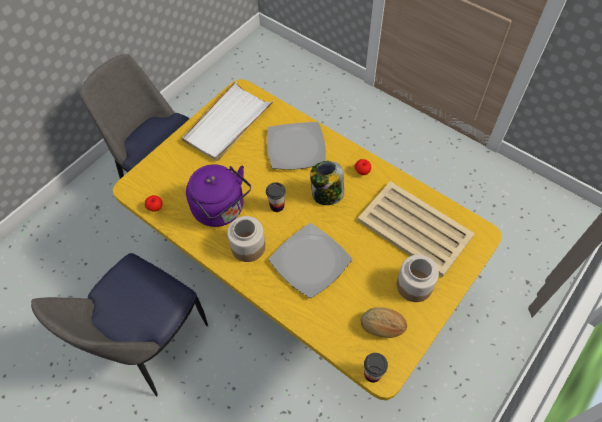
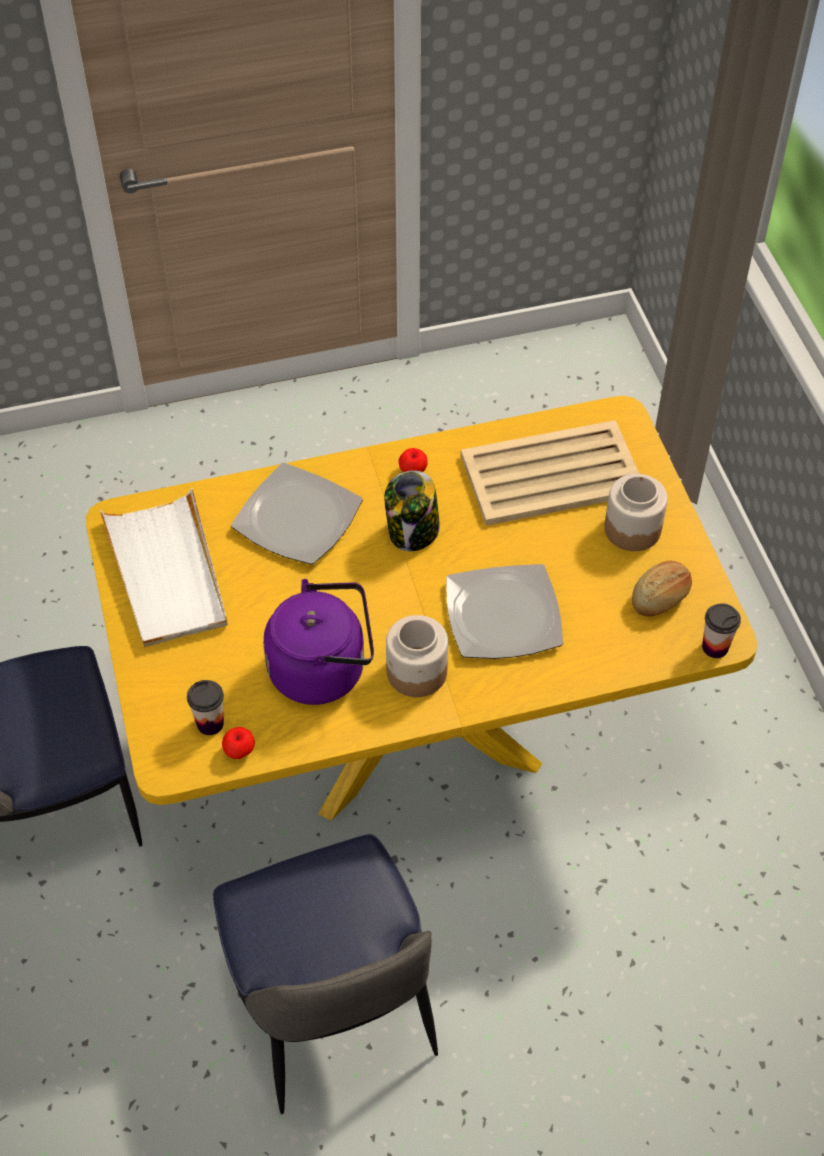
camera: 55 degrees left, 5 degrees down
(277, 206) = (378, 599): cup -> cup (210, 723)

